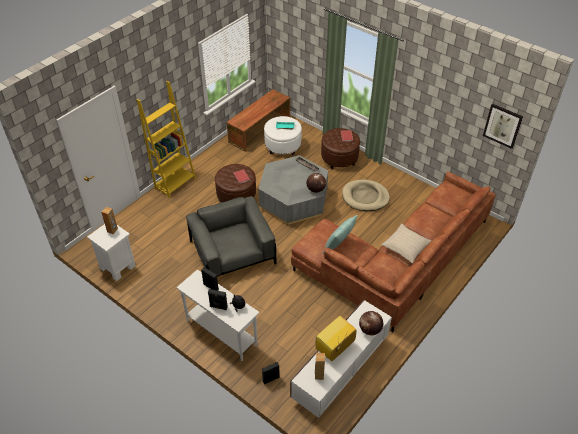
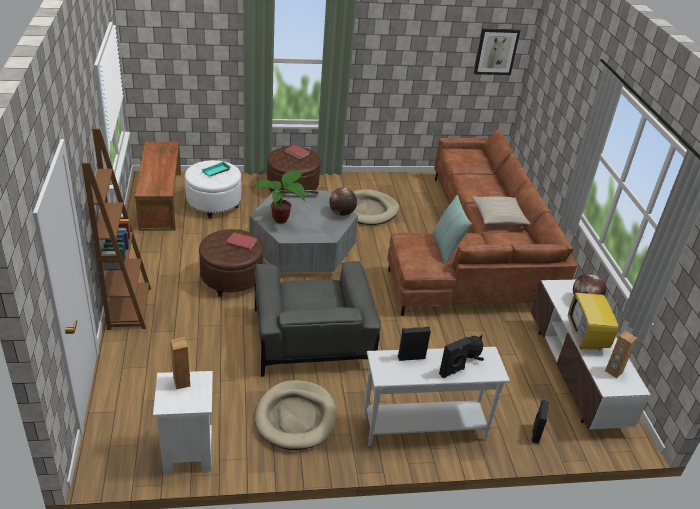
camera: 50 degrees left, 10 degrees down
(175, 183) = (129, 308): yellow bookcase -> brown bookcase
(175, 284) = (296, 417): none -> beige dog bed
(232, 252) = (312, 338): grey armchair -> grey armchair turned 120 degrees counterclockwise
(277, 176) = (282, 220): none -> potted plant

